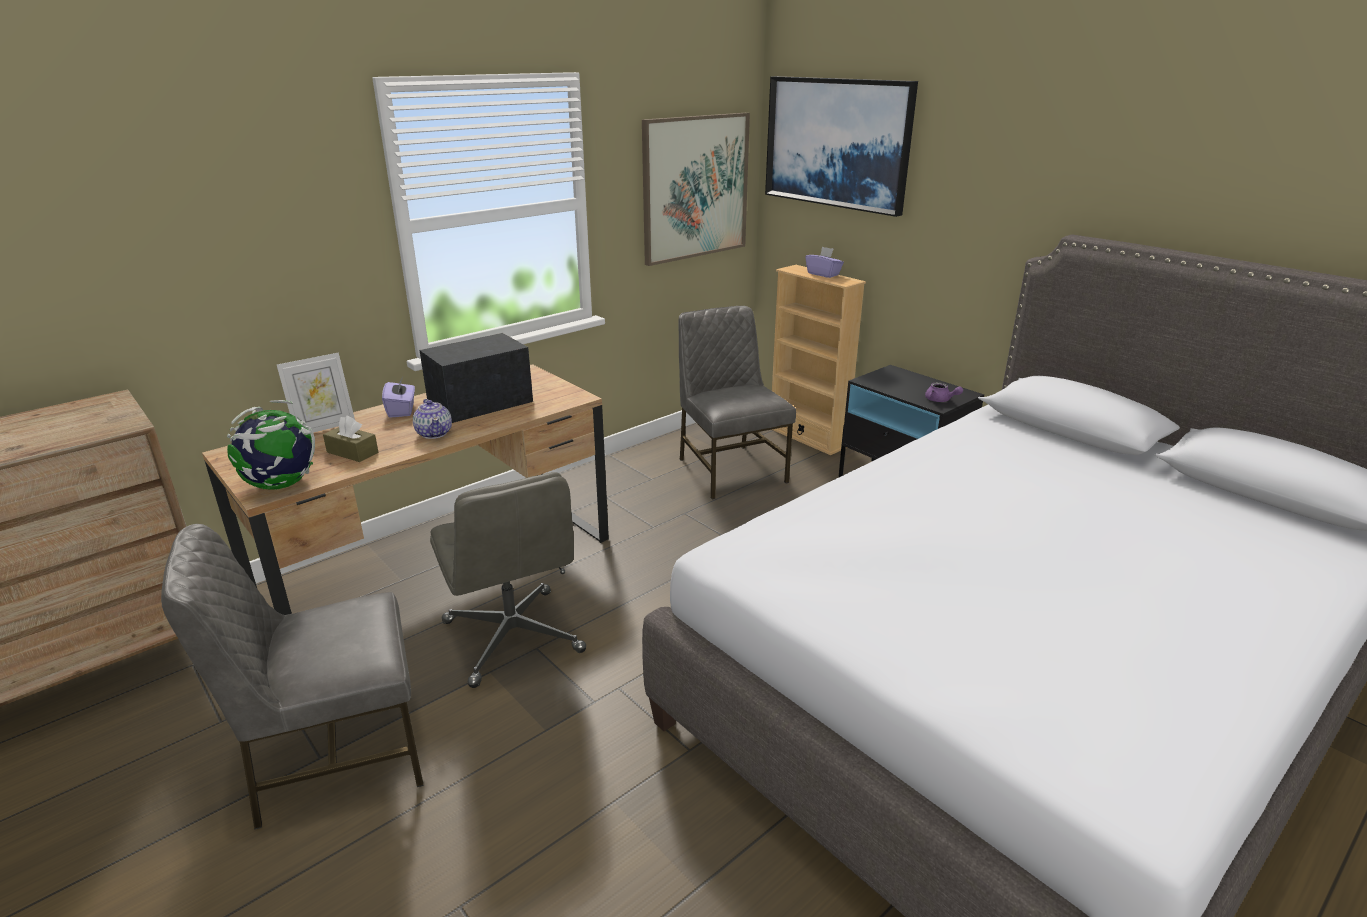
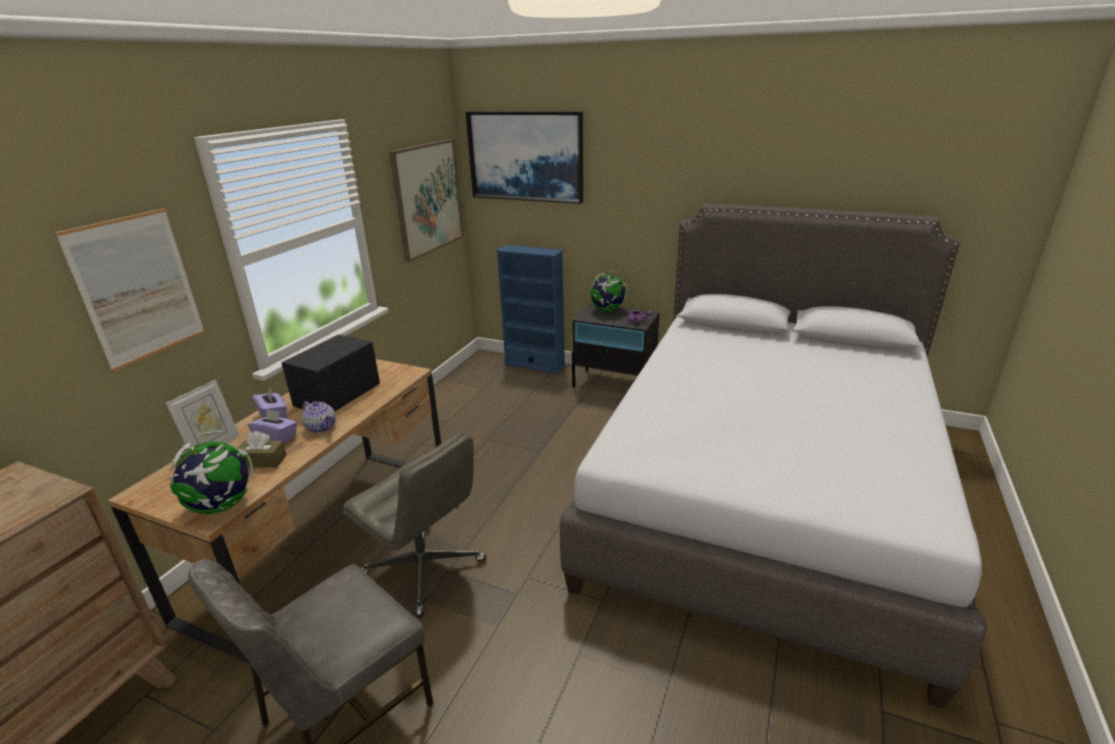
camera: 25 degrees left, 0 degrees up
(281, 237) = (138, 288): none -> picture
(730, 470) = (498, 400): grey chair -> none
(807, 437) = (534, 364): beige bookcase -> blue bookcase
(823, 274) = (531, 249): purple tissue box -> purple tissue box (277, 438)
(907, 378) = (607, 310): none -> globe

